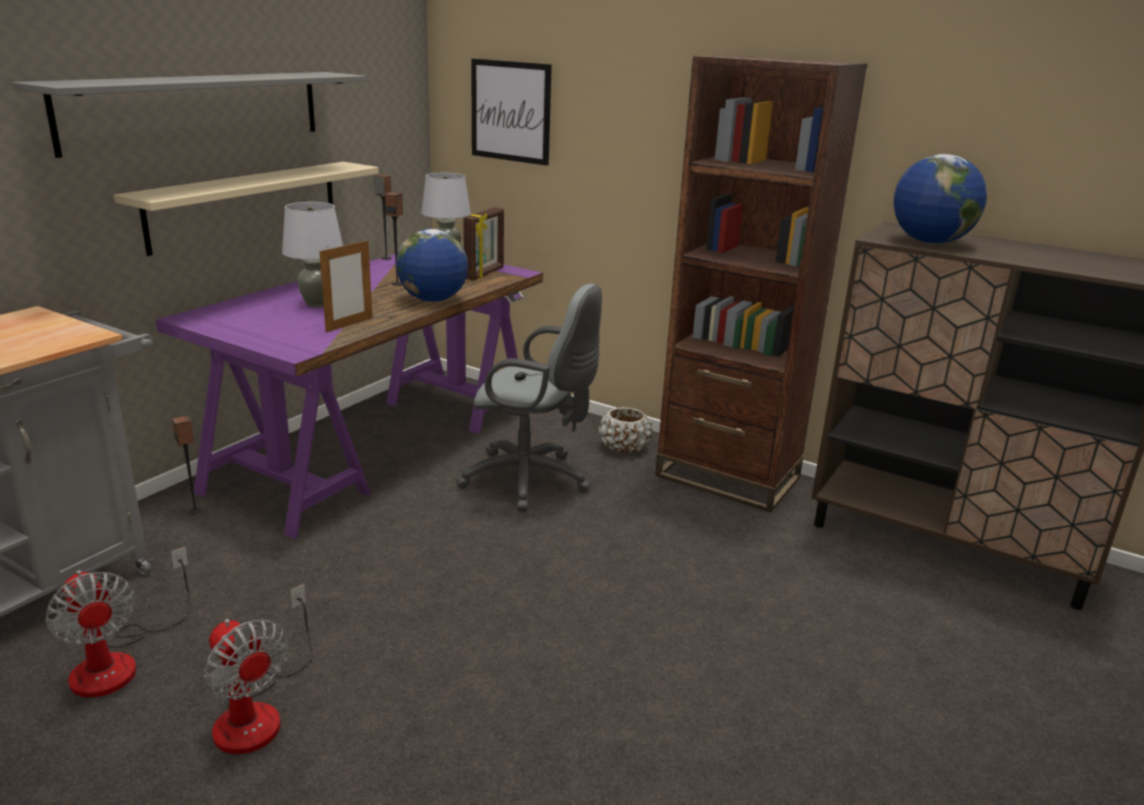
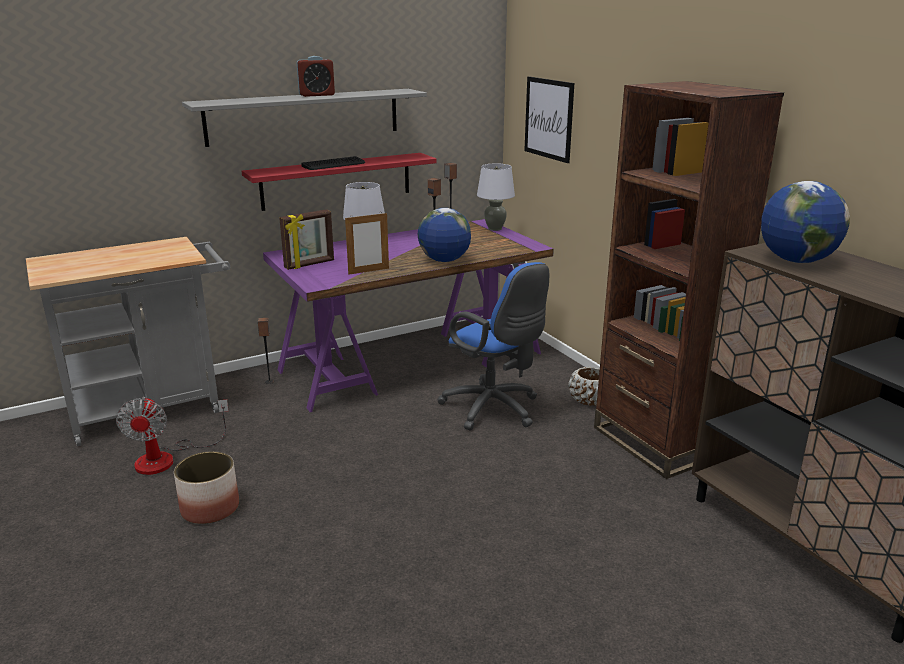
camera: 30 degrees right, 0 degrees up
(220, 76) = (316, 95): none -> alarm clock
(245, 205) = (337, 181): beige shelf -> red shelf
(250, 180) = (334, 164): none -> keyboard
(258, 711) = (210, 508): fan -> planter
(485, 274) = (507, 245): picture frame -> picture frame (309, 264)
(532, 481) = (494, 410): grey office chair -> blue office chair

